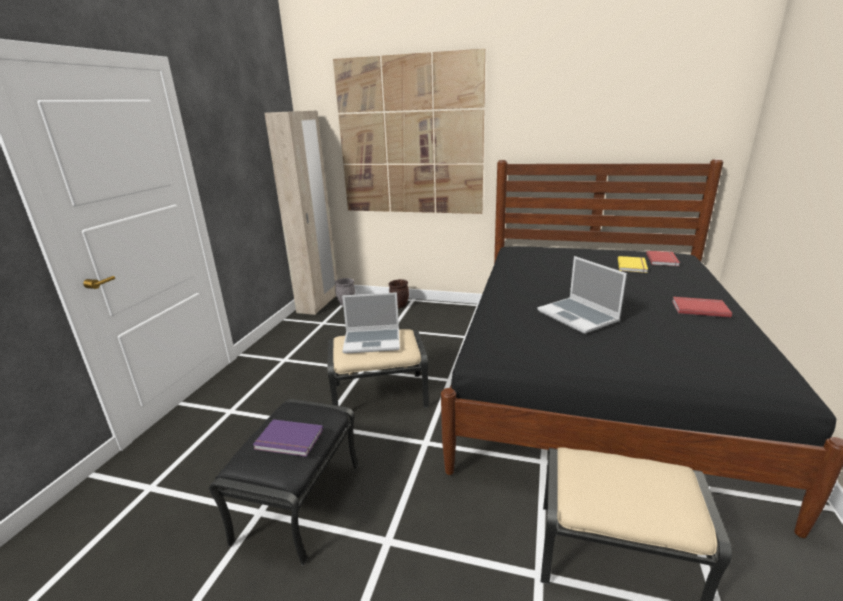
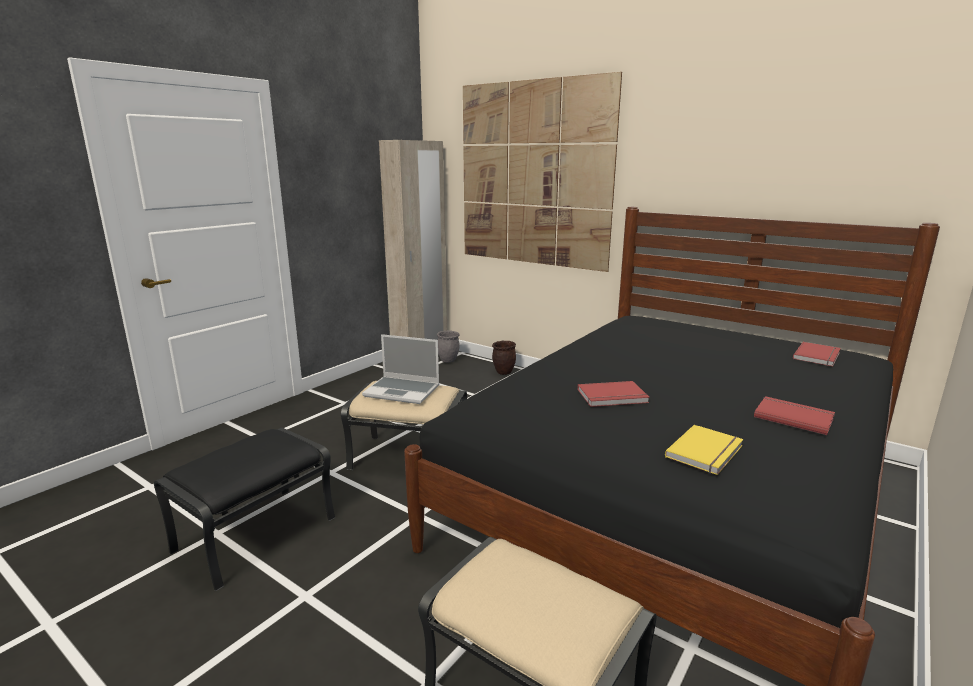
camera: 20 degrees right, 5 degrees down
(288, 441) = (240, 460): purple book -> none
(579, 316) = (613, 397): laptop -> red book
(633, 266) = (762, 356): yellow book -> yellow book (707, 452)

